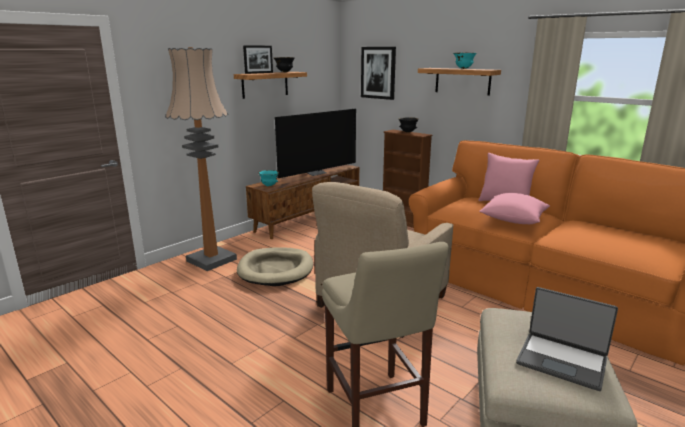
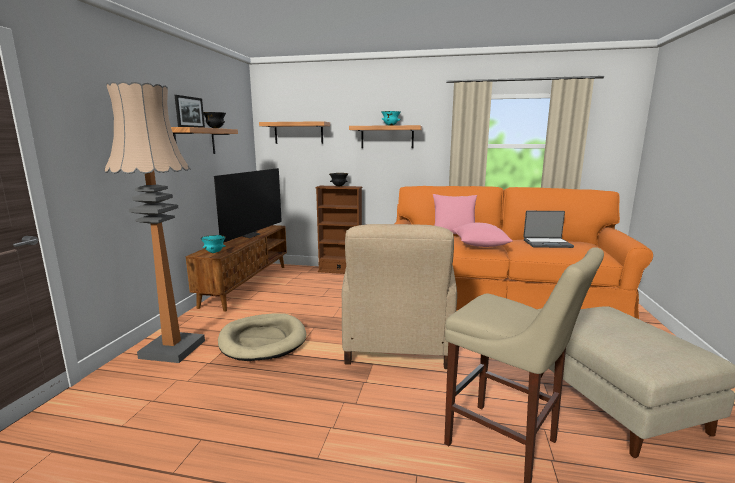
camera: 30 degrees left, 5 degrees down
(378, 73) = (298, 133): picture -> shelf
(562, 361) = (651, 338): laptop -> laptop (547, 243)

